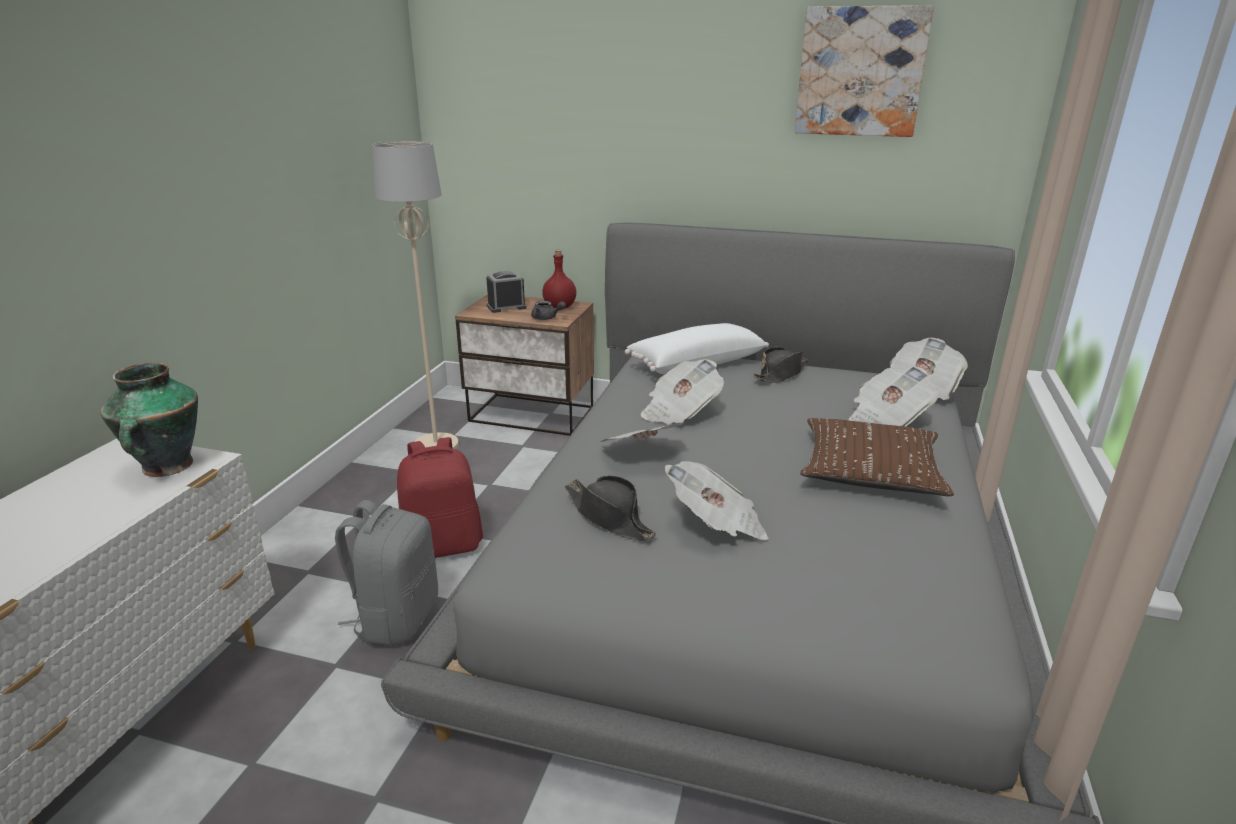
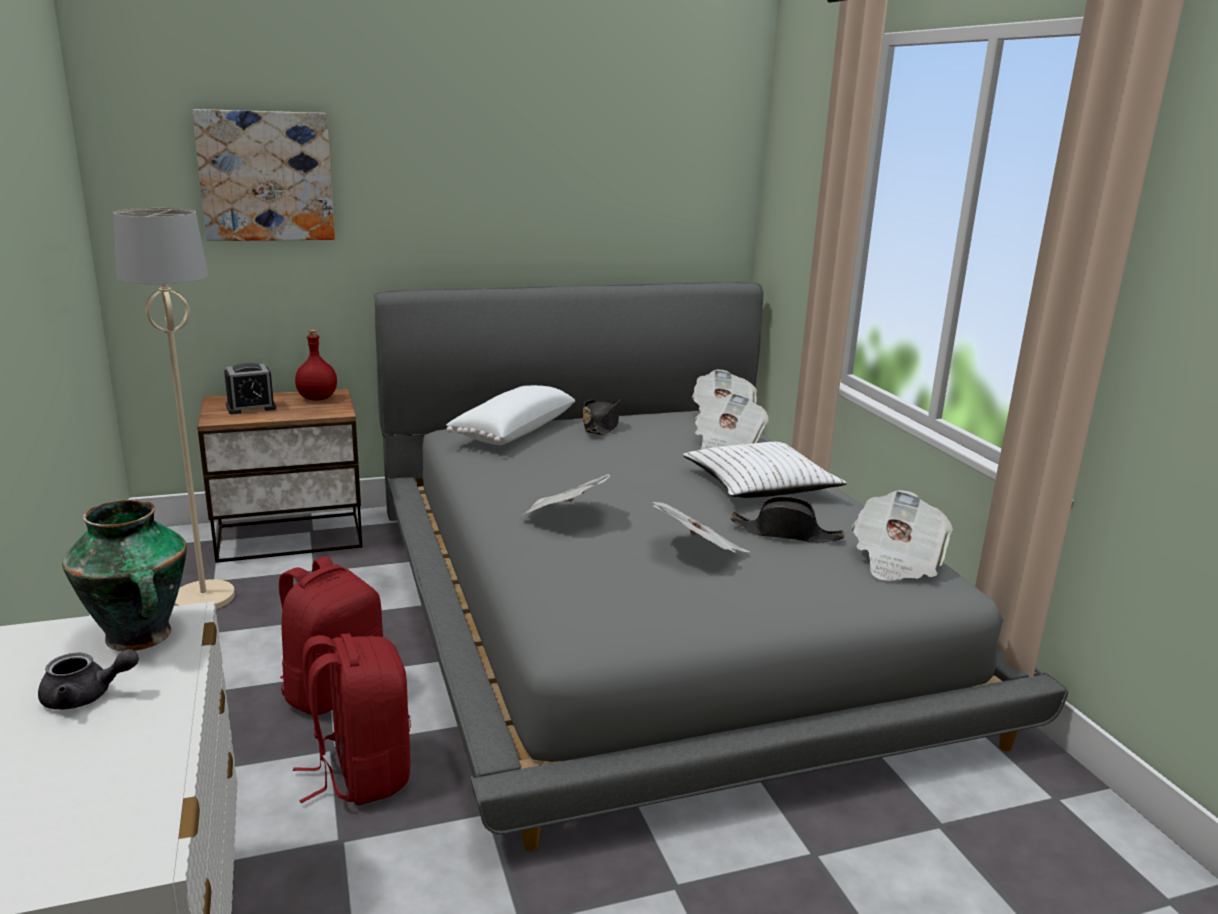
camera: 35 degrees left, 5 degrees down
(396, 618) = (360, 774): grey backpack -> red backpack
(506, 307) = (251, 407): alarm clock -> alarm clock turned 150 degrees counterclockwise
(547, 318) = (319, 411): grey teapot -> grey teapot (86, 697)
(609, 517) = (607, 572): black hat -> black hat (786, 533)
(679, 412) = (555, 475): newspaper -> newspaper (896, 561)
(860, 72) = (611, 128): picture -> picture (266, 176)
(870, 470) = (759, 485): brown pillow -> white pillow

